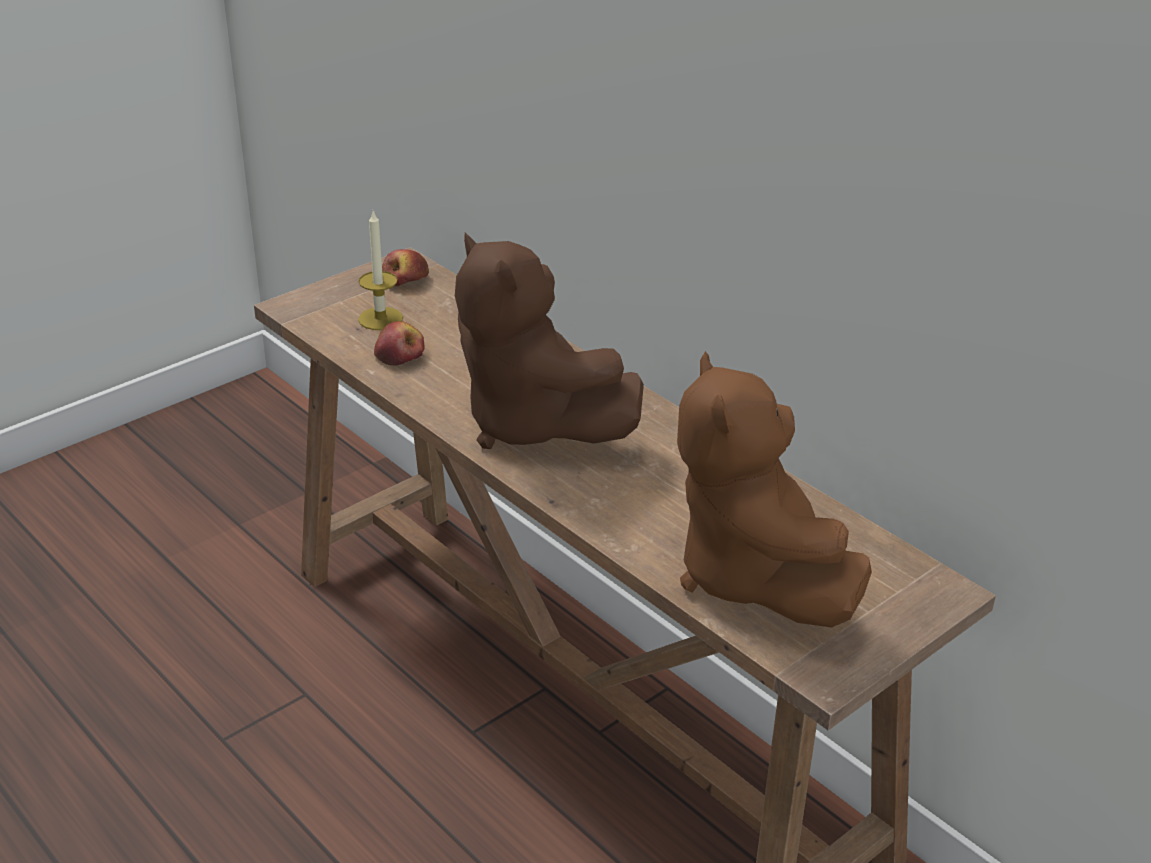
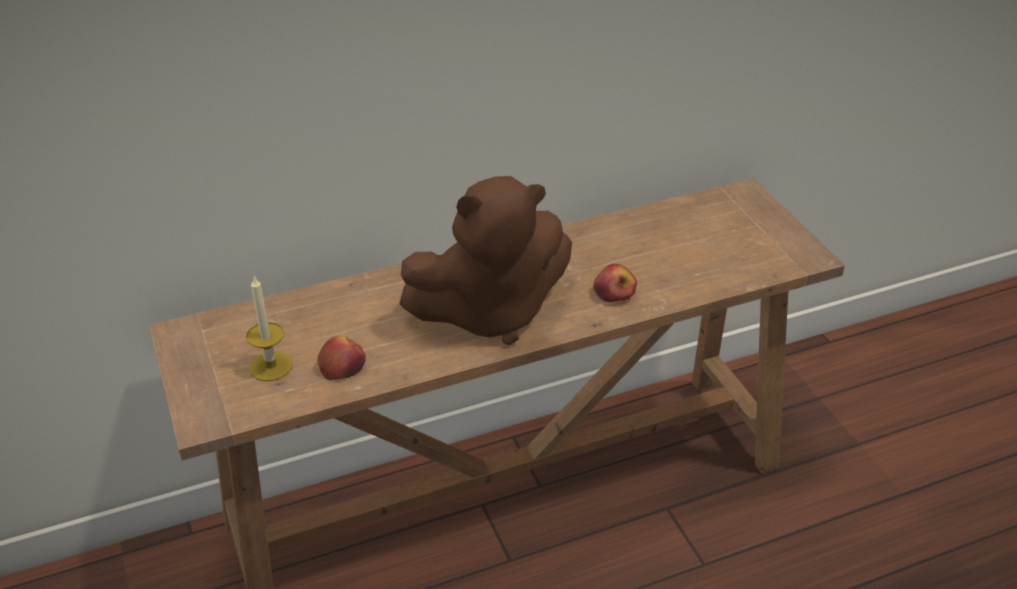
camera: 70 degrees left, 5 degrees up
(405, 280) = (213, 338): apple -> apple (614, 292)
(754, 577) = (711, 257): brown plush toy -> none

